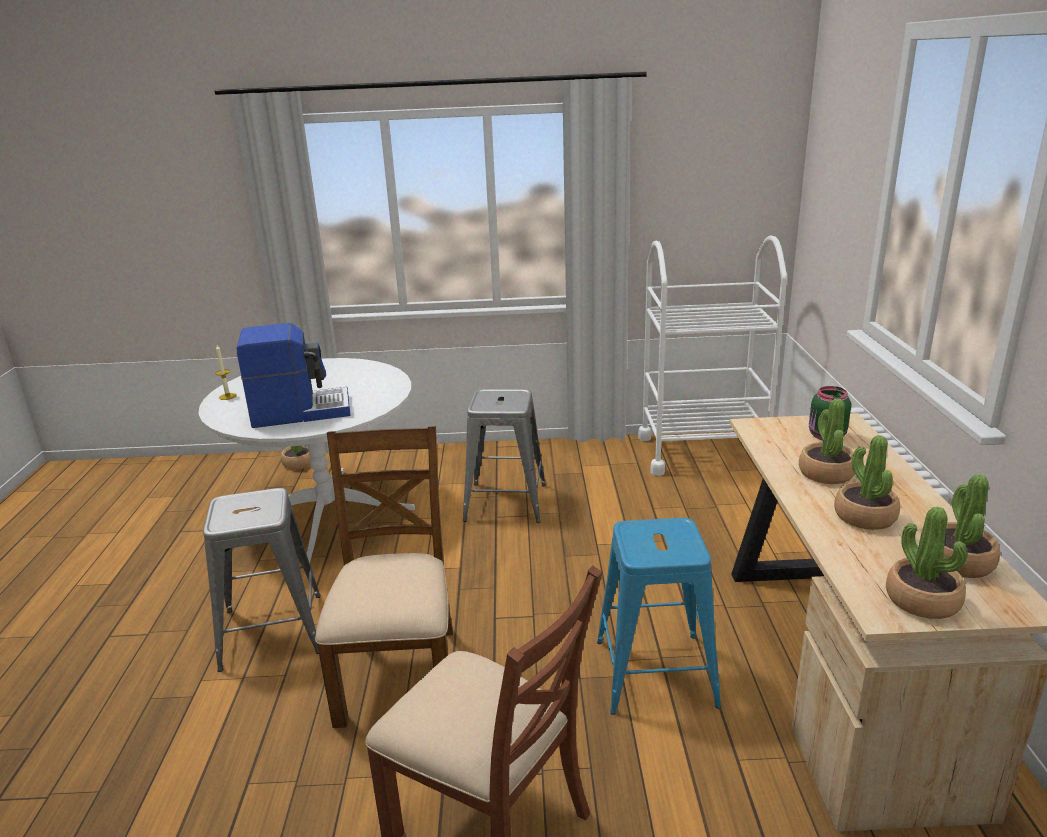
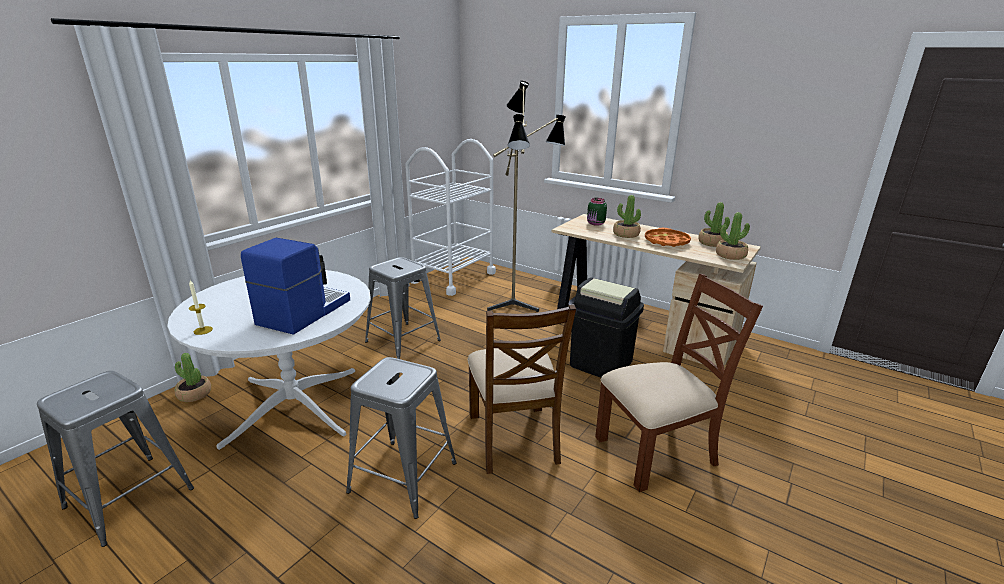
camera: 55 degrees left, 0 degrees up
(159, 520) = (130, 498): none -> grey stool
(400, 673) = (514, 438): brown chair -> brown chair turned 135 degrees counterclockwise
(656, 673) = (600, 364): blue stool -> black trash can
(715, 529) = (519, 304): none -> floor lamp
(864, 516) = (666, 241): potted plant -> orange tray

